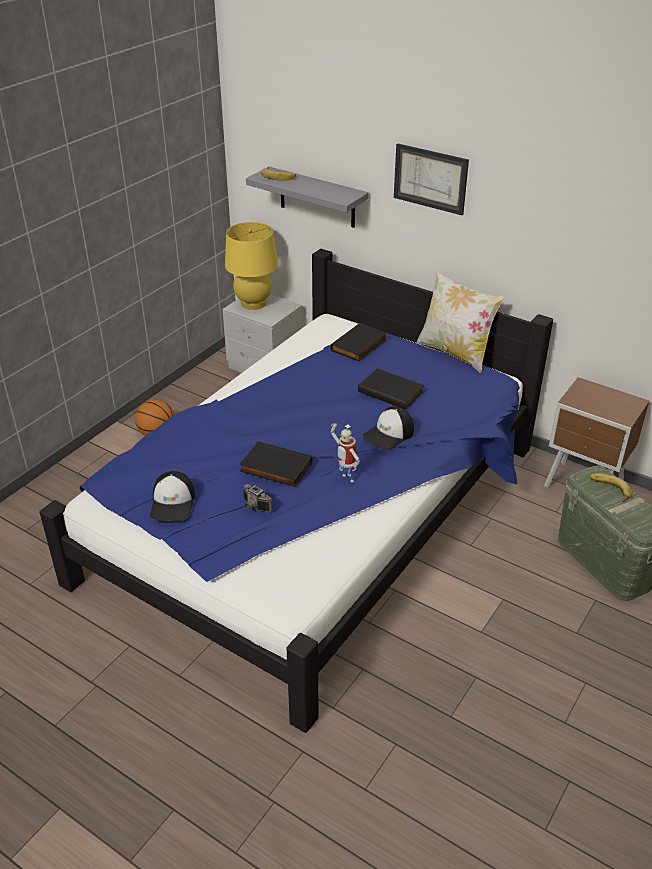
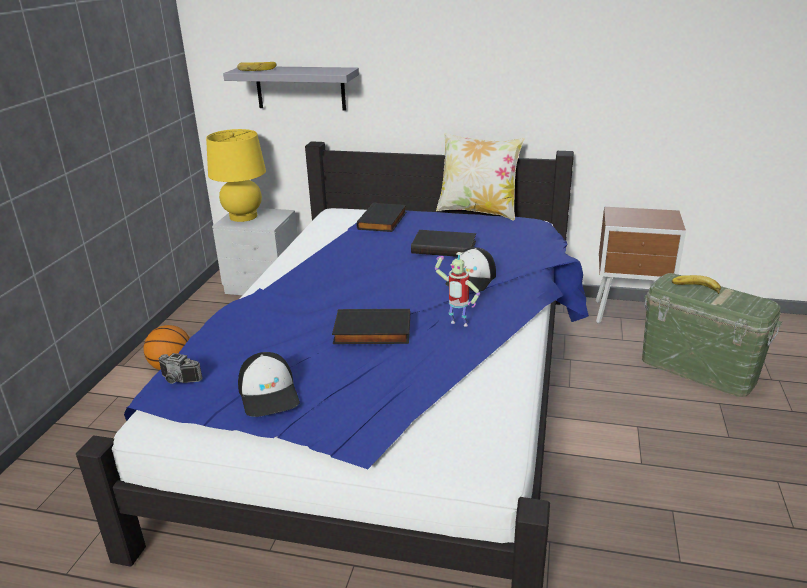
camera: 20 degrees left, 10 degrees down
(254, 507) = (374, 373): camera -> camera (178, 381)
(430, 178) = (426, 36): picture -> none

